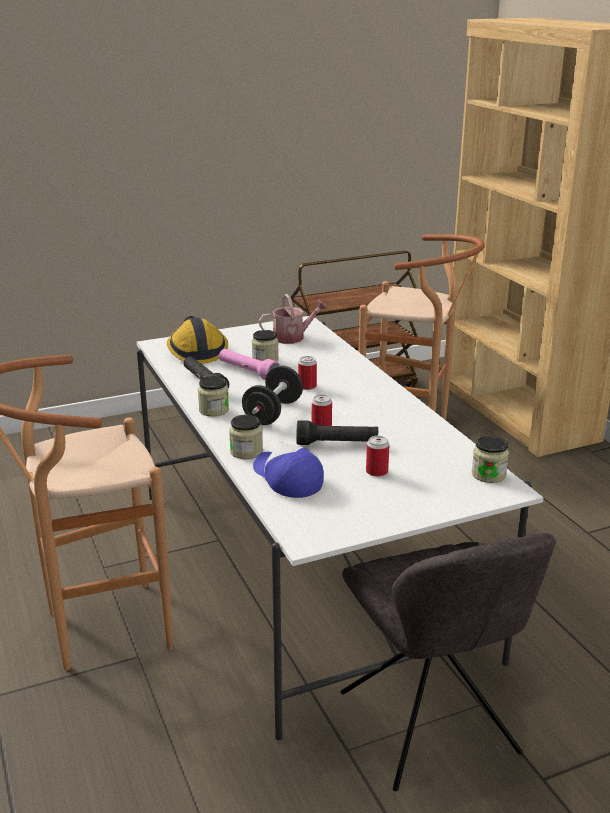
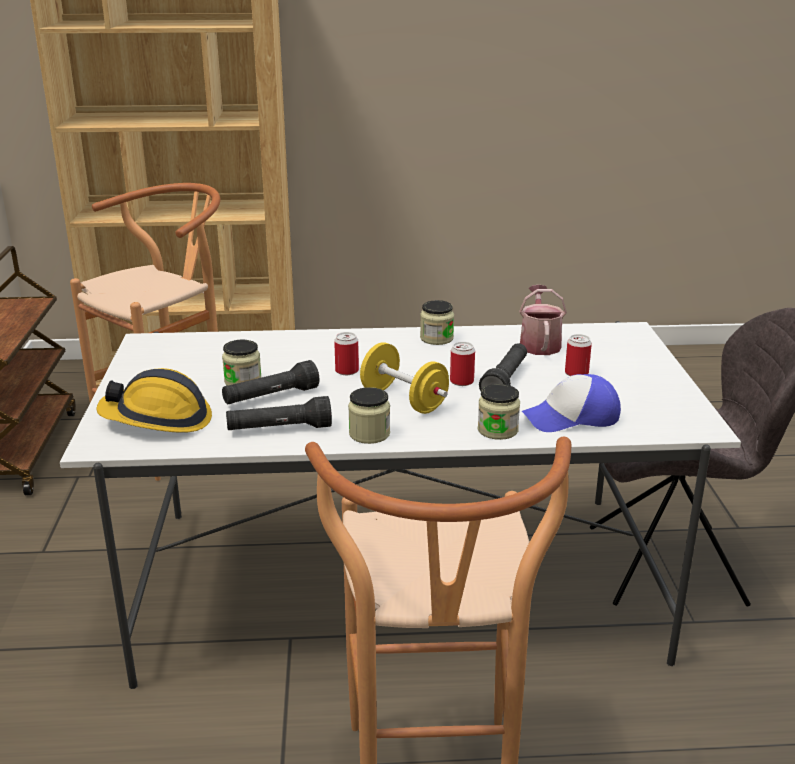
camera: 70 degrees left, 0 degrees up
(248, 372) = (271, 397): pink flashlight -> black flashlight
(273, 412) = (404, 400): black dumbbell -> yellow dumbbell
(293, 337) = (188, 355): watering can -> watering can (539, 344)
(488, 474) = (601, 331): jar -> jar (436, 338)

